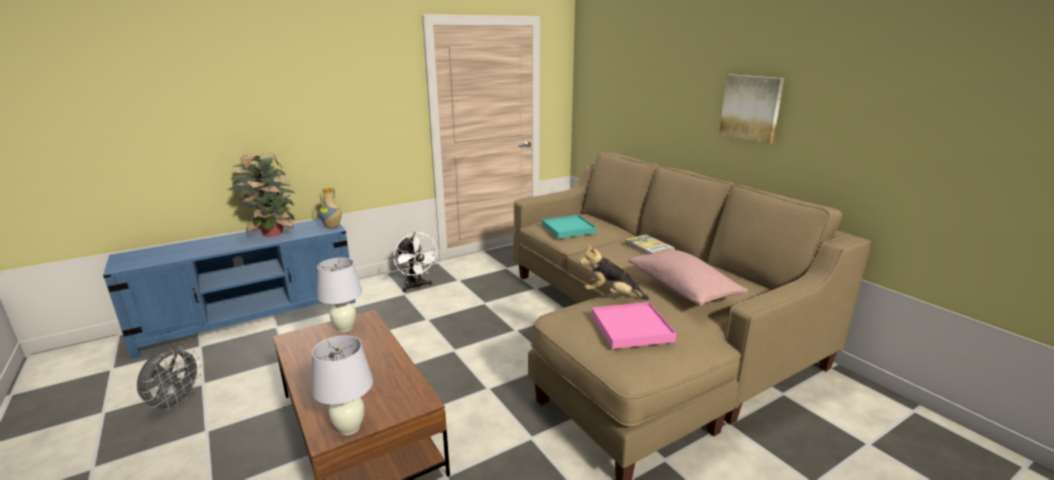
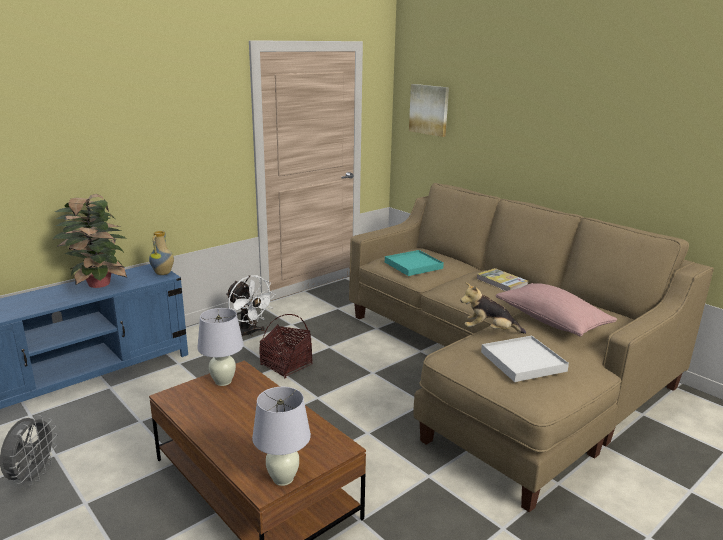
camera: 10 degrees left, 0 degrees up
(438, 317) = (286, 365): none -> basket
(631, 328) = (523, 361): pink tray -> white tray
(751, 107) = (593, 142): picture -> picture (429, 109)

